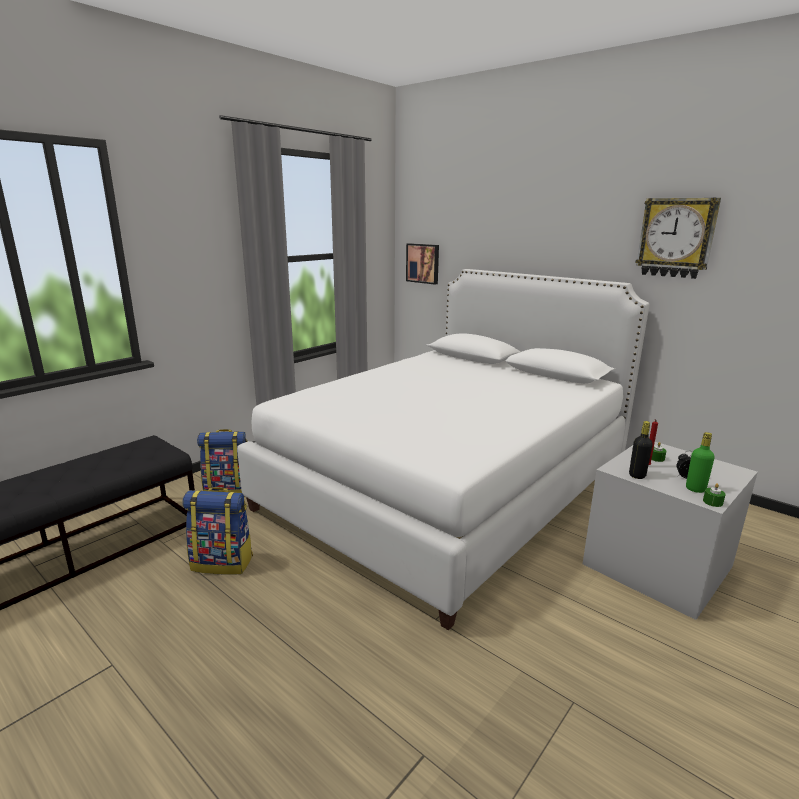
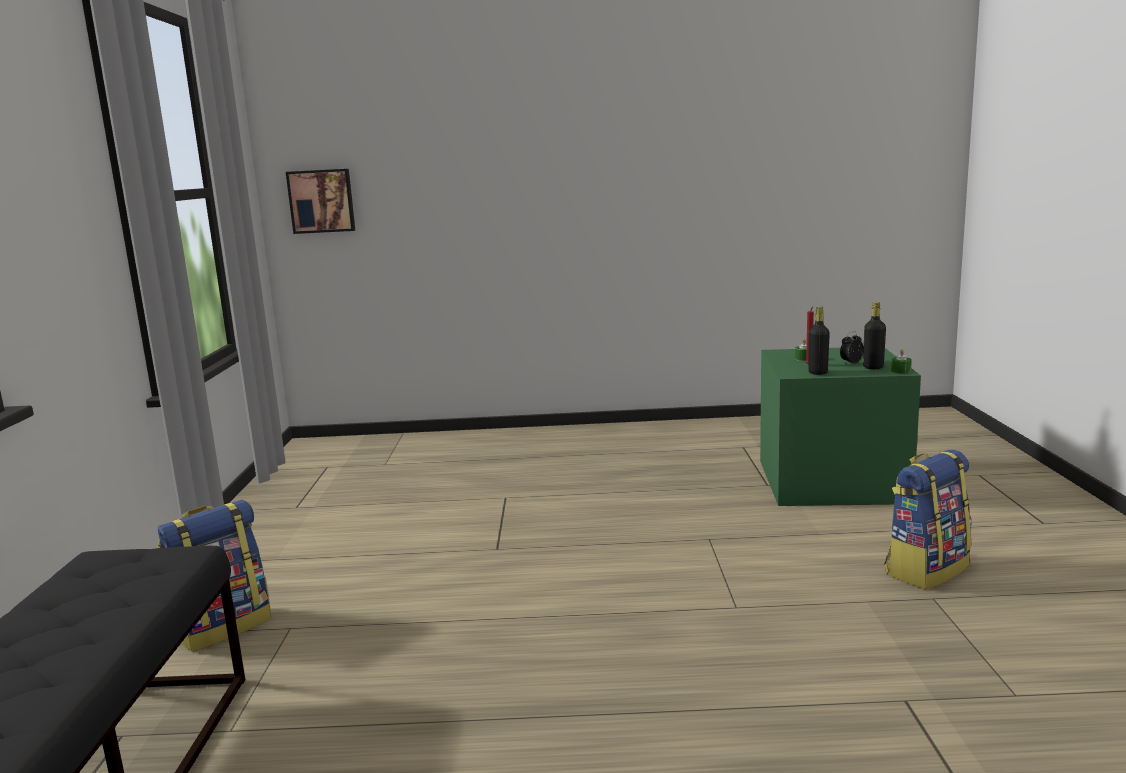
camera: 40 degrees left, 5 degrees down
(223, 562) = (387, 696): backpack -> backpack (925, 569)
(448, 486) = (540, 498): white bed -> none
(659, 565) = (832, 480): grey storage box -> green storage box
(676, 238) = (692, 127): wall clock -> none
(695, 489) = (873, 367): green bottle -> black bottle

